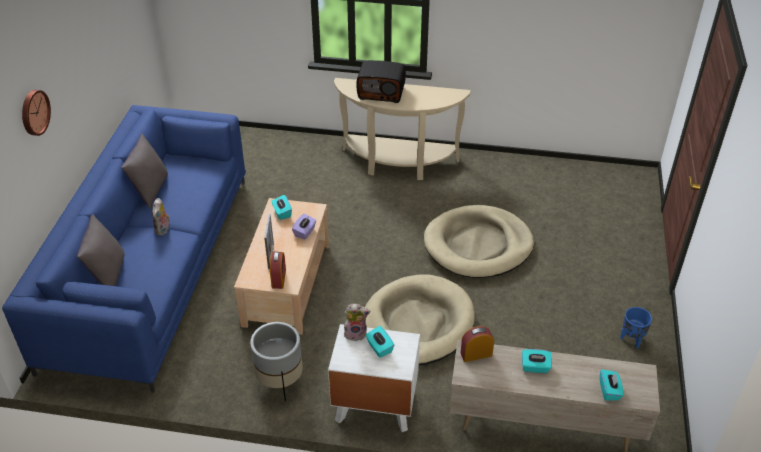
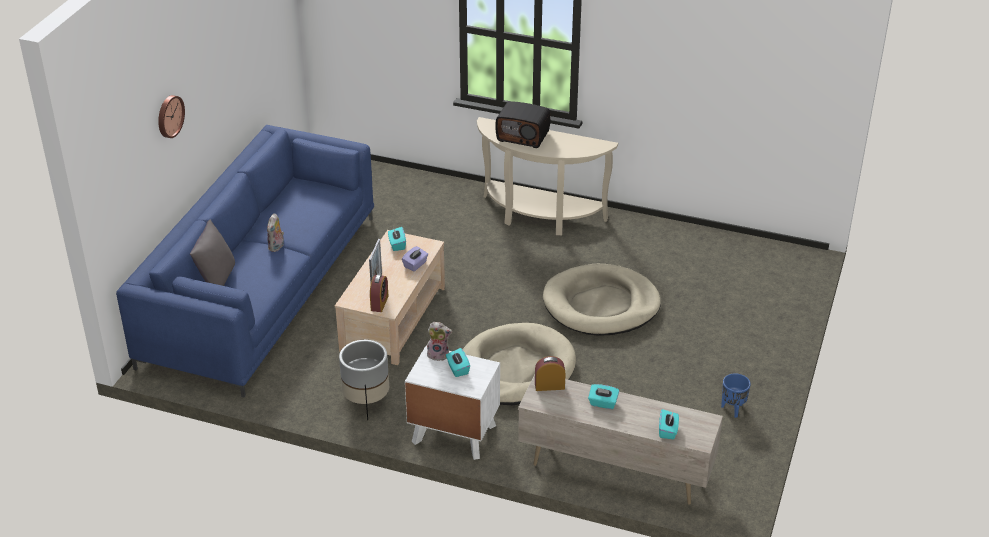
camera: 10 degrees right, 5 degrees down
(150, 191) = (270, 210): grey pillow -> none

